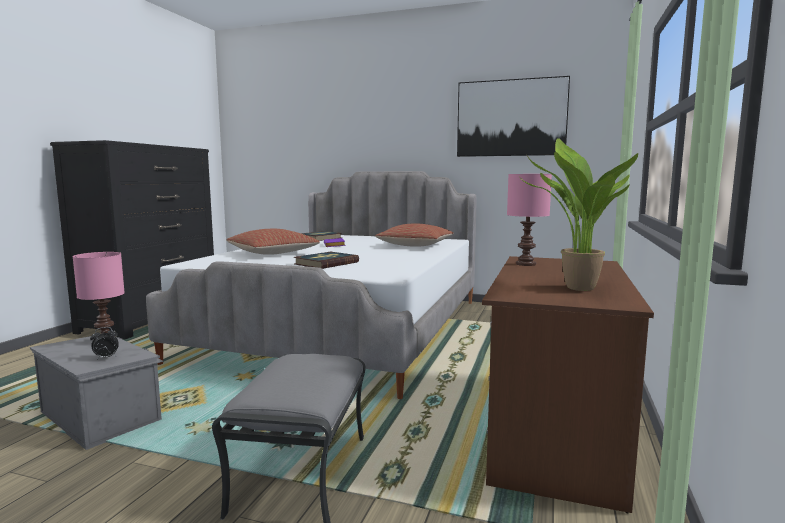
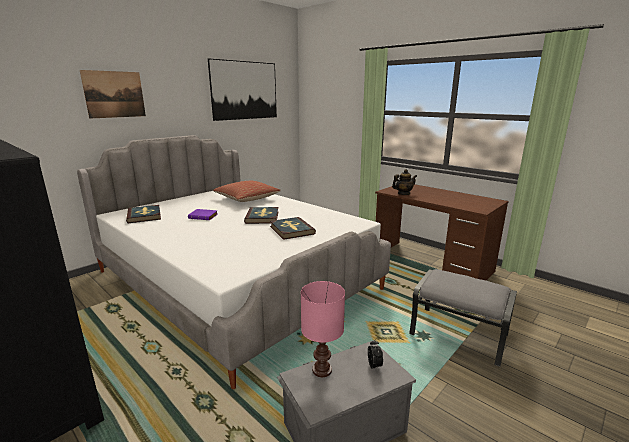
camera: 65 degrees left, 10 degrees up
(273, 253) = (213, 240): pillow -> none
(355, 128) = (114, 94): none -> picture
(357, 254) = (262, 217): none -> book
(525, 264) = (403, 194): pink table lamp -> teapot
(574, 288) = (466, 199): potted plant -> none

